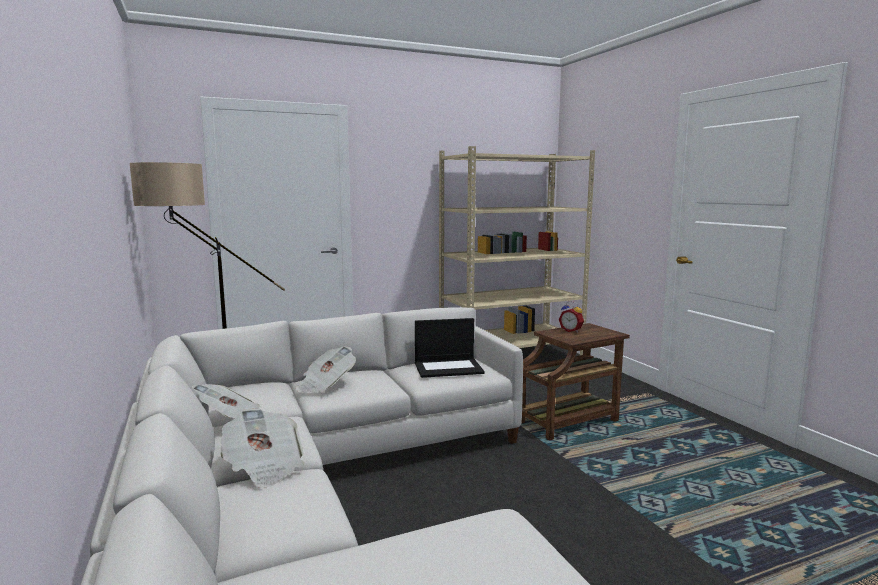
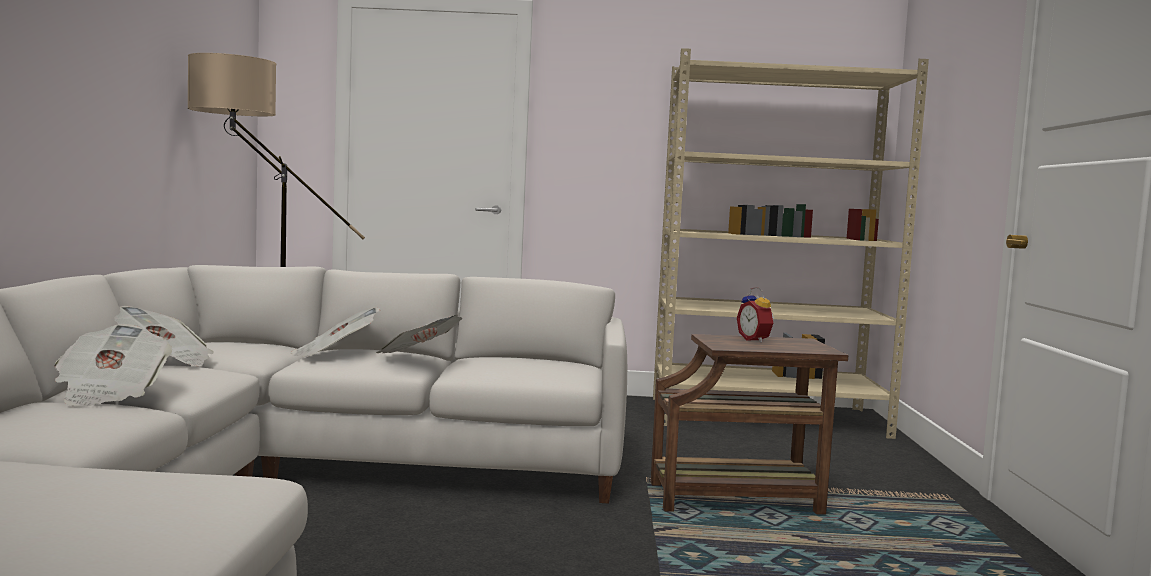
camera: 25 degrees right, 5 degrees down
(385, 376) = (418, 358): none -> newspaper
(449, 368) = (524, 364): laptop -> none

